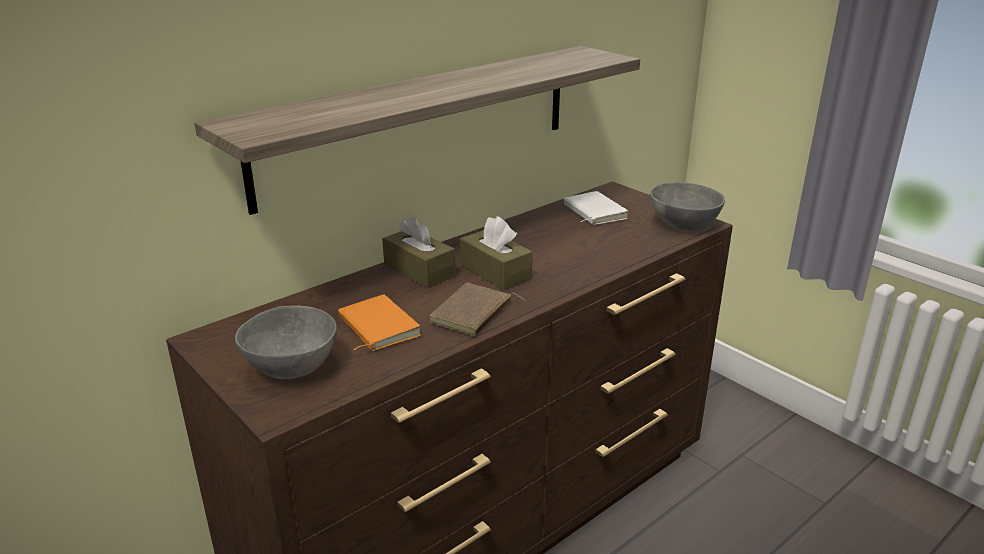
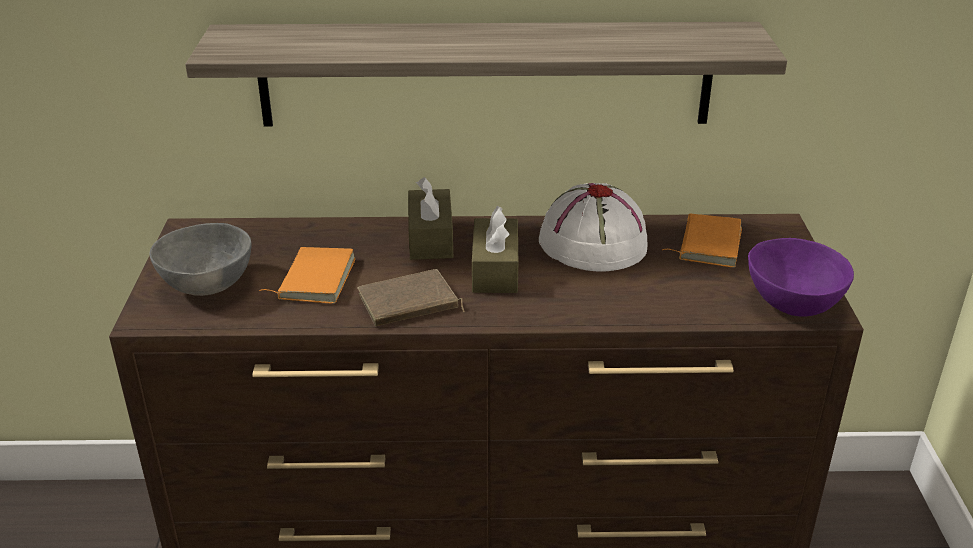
camera: 40 degrees right, 5 degrees up
(529, 235) = (592, 243): none -> white hat
(593, 212) = (707, 244): white book -> orange book
(682, 224) = (792, 302): grey bowl -> purple bowl

